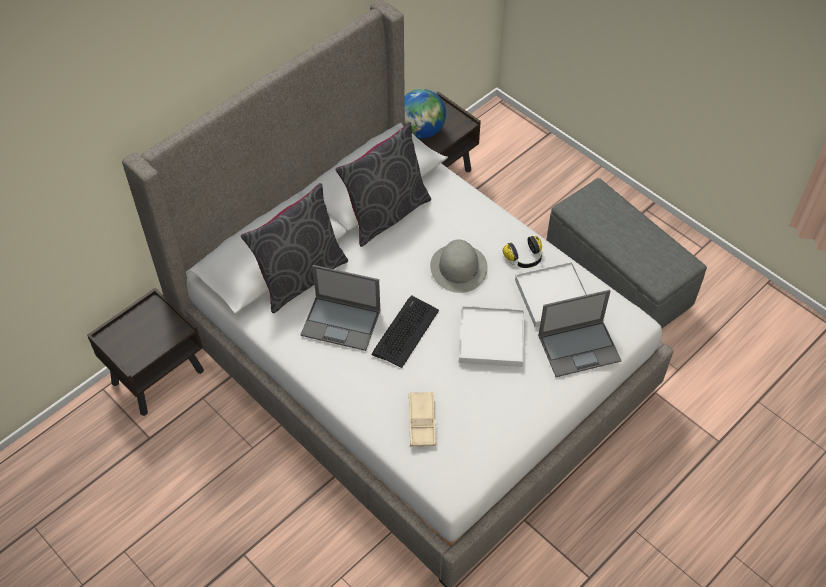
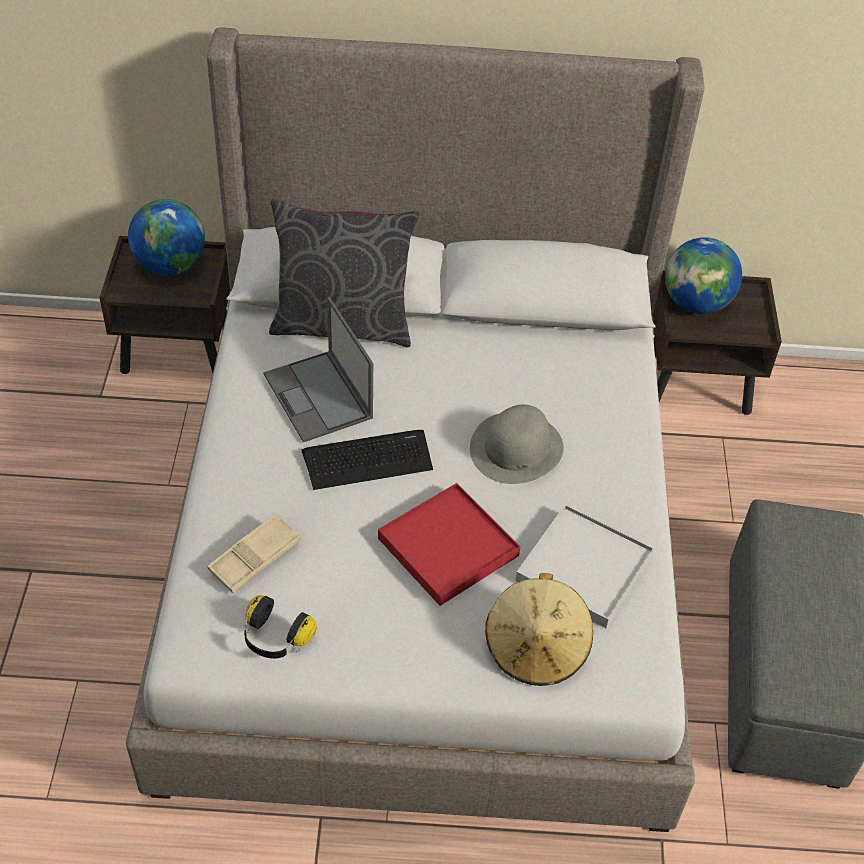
camera: 45 degrees right, 5 degrees down
(139, 327) = (170, 265): none -> globe
(386, 214) = (514, 335): grey pillow -> none
(491, 339) = (448, 547): white tray -> red tray
(525, 258) = (607, 502): headphones -> headphones (274, 638)
(580, 348) = (536, 649): laptop -> beige hat

